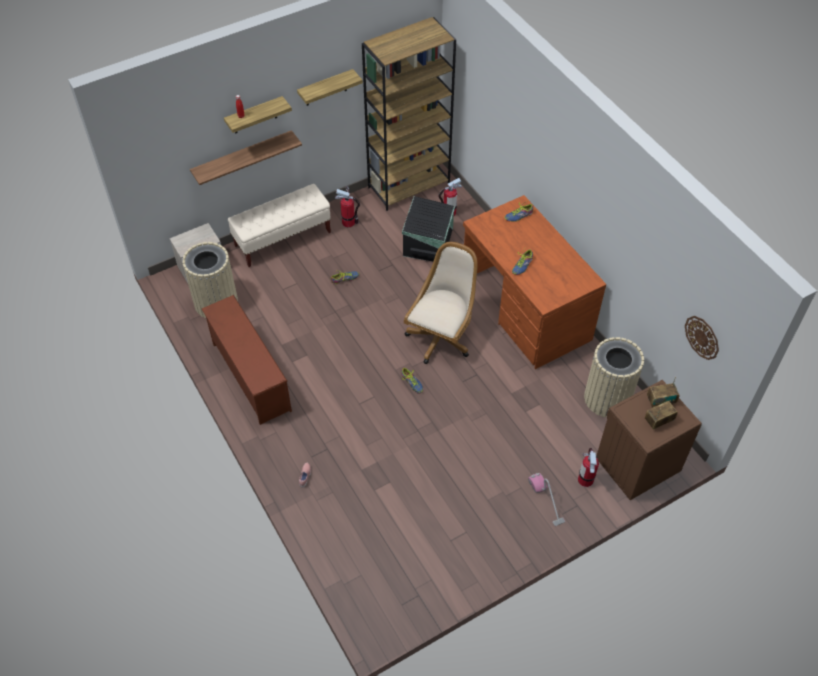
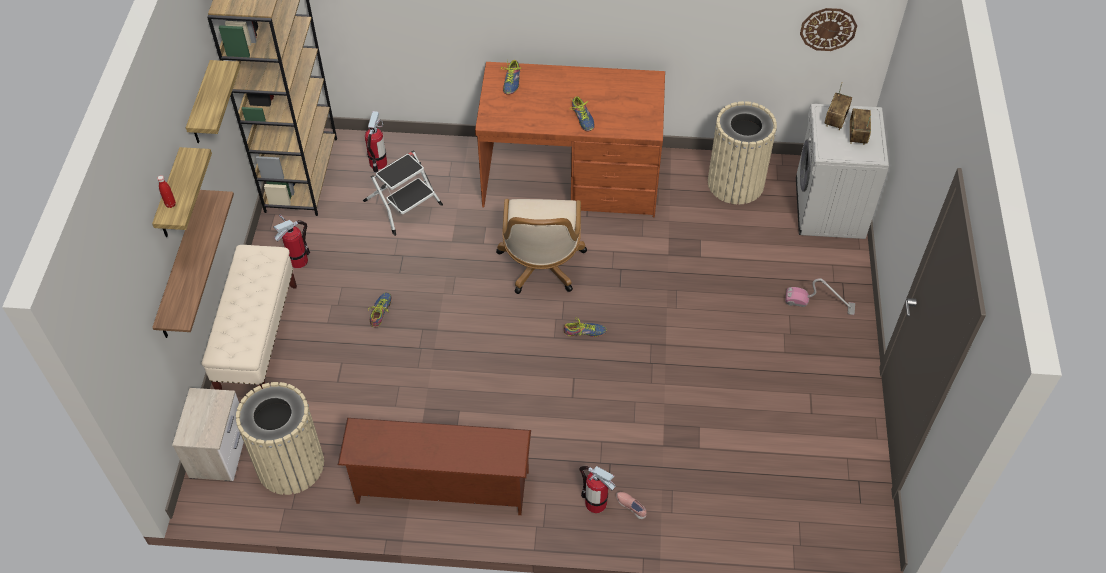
camera: 55 degrees left, 0 degrees up
(429, 242) = (402, 204): black storage box -> step ladder
(442, 334) = (541, 268): office chair -> office chair turned 150 degrees counterclockwise
(585, 479) = (817, 258): fire extinguisher -> fire extinguisher (595, 503)
(636, 463) = (827, 208): brown washing machine -> white washing machine

